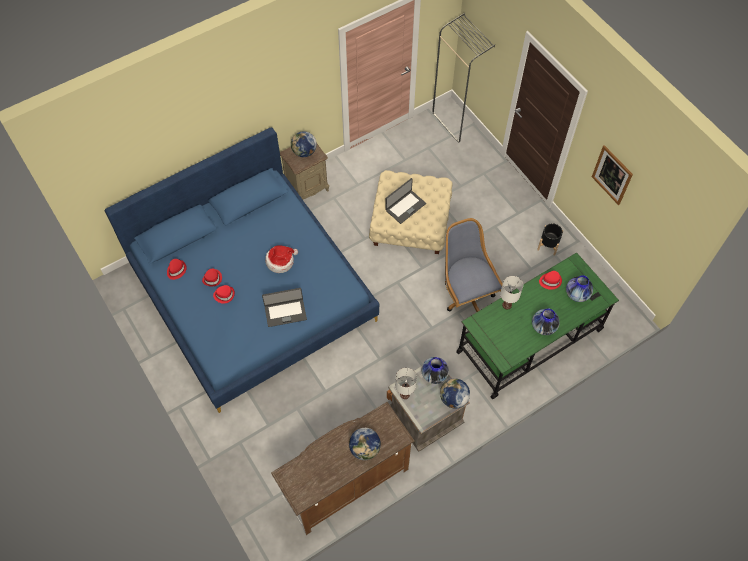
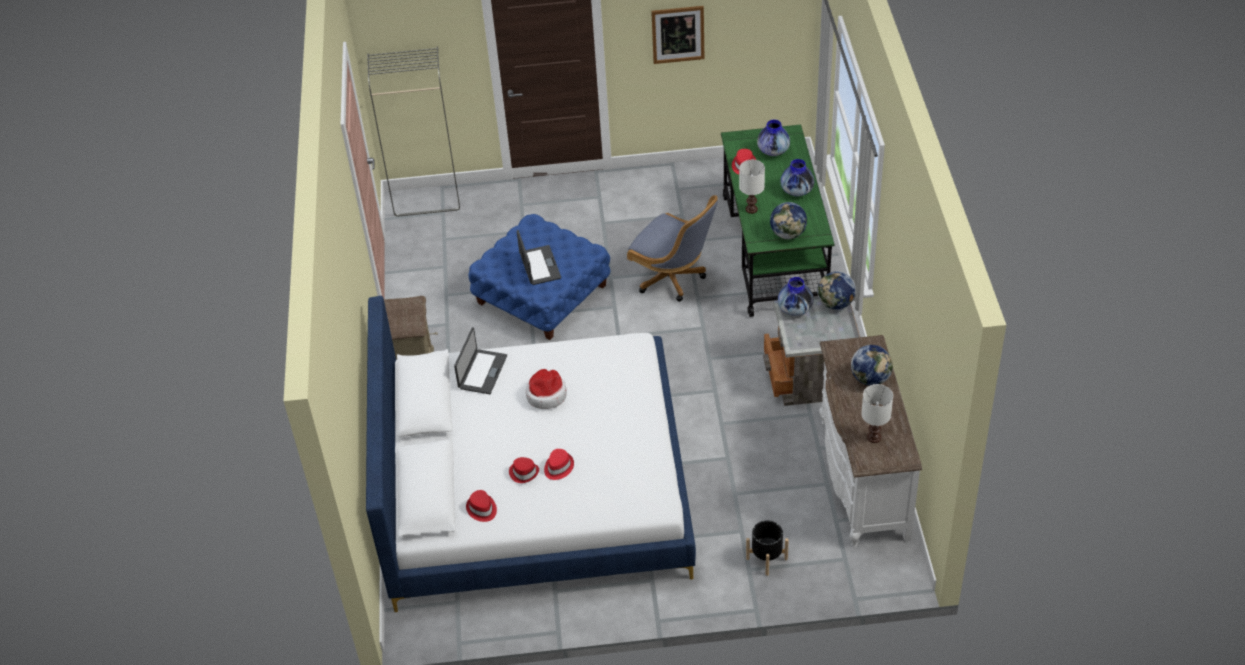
camera: 60 degrees left, 15 degrees down
(252, 293) = (535, 486): blue bed -> white bed
(285, 312) = (625, 414): laptop -> laptop (482, 372)
(304, 152) = (398, 314): globe -> globe (788, 234)
(405, 395) = (806, 343): white table lamp -> white table lamp (874, 437)
(410, 222) = (542, 294): beige ottoman -> blue ottoman
(465, 292) = (675, 281): blue office chair -> blue office chair turned 150 degrees counterclockwise
(548, 245) = (661, 189): black planter -> black planter (767, 558)

